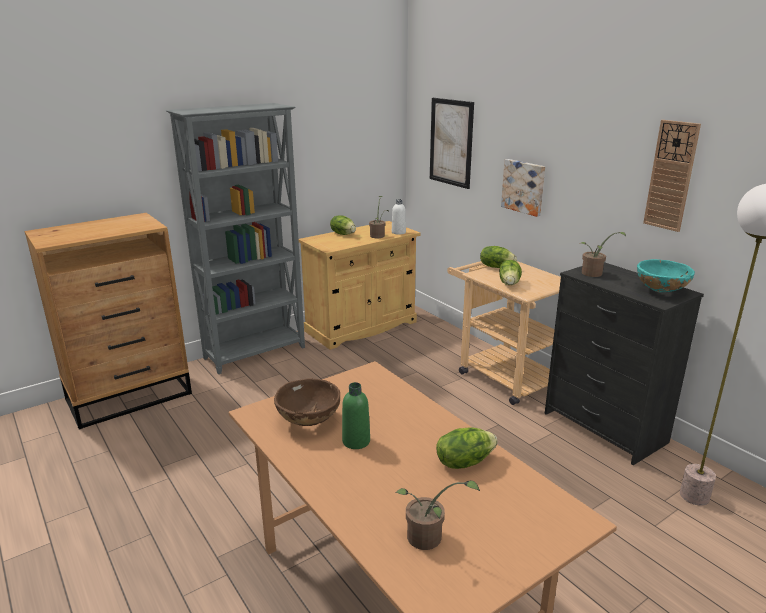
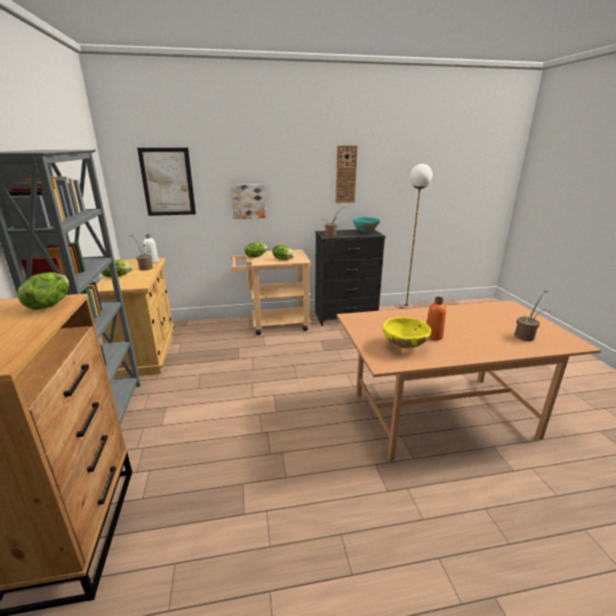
camera: 65 degrees left, 0 degrees up
(308, 422) = (404, 346): brown bowl -> yellow bowl
(356, 441) = (433, 336): green bottle -> orange bottle
(464, 461) = (461, 315): lettuce -> lettuce (49, 304)

